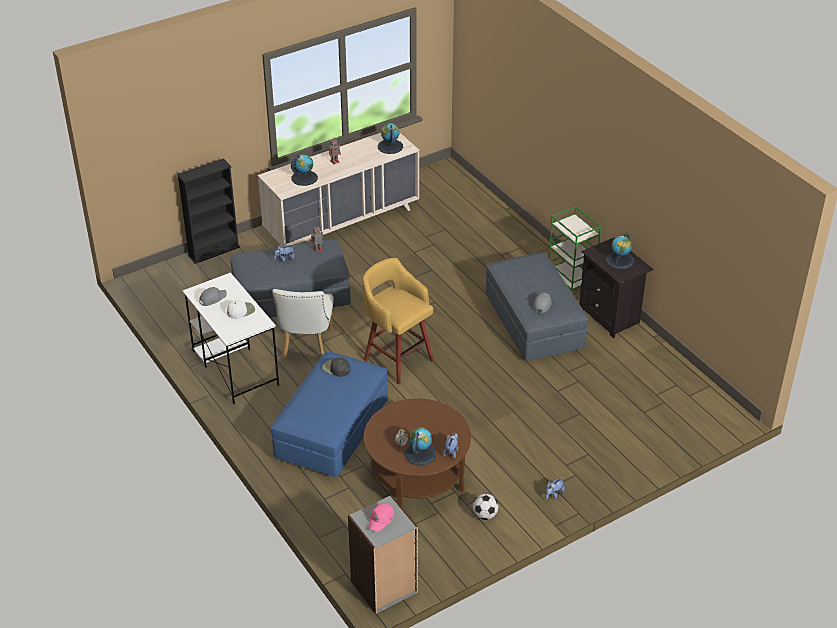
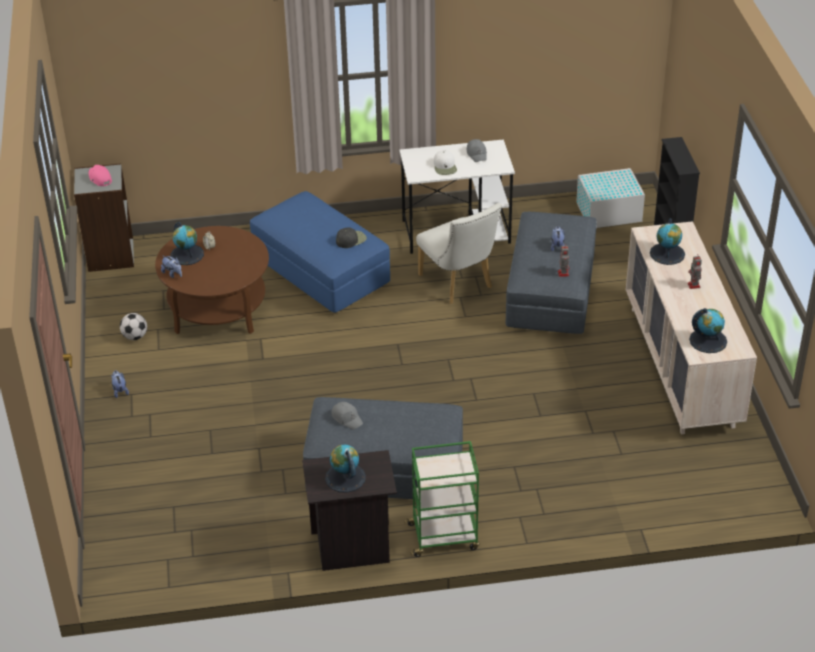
camera: 115 degrees right, 0 degrees up
(167, 292) = (607, 212): none -> white storage box
(306, 346) = (459, 284): white chair -> white chair turned 150 degrees counterclockwise
(397, 359) = (395, 342): yellow stool -> none

